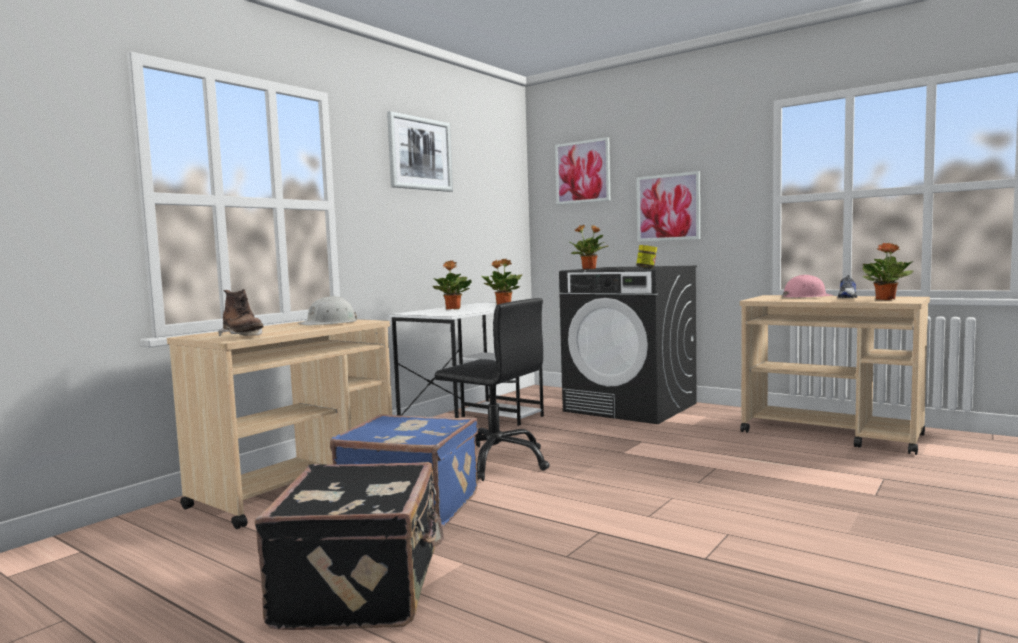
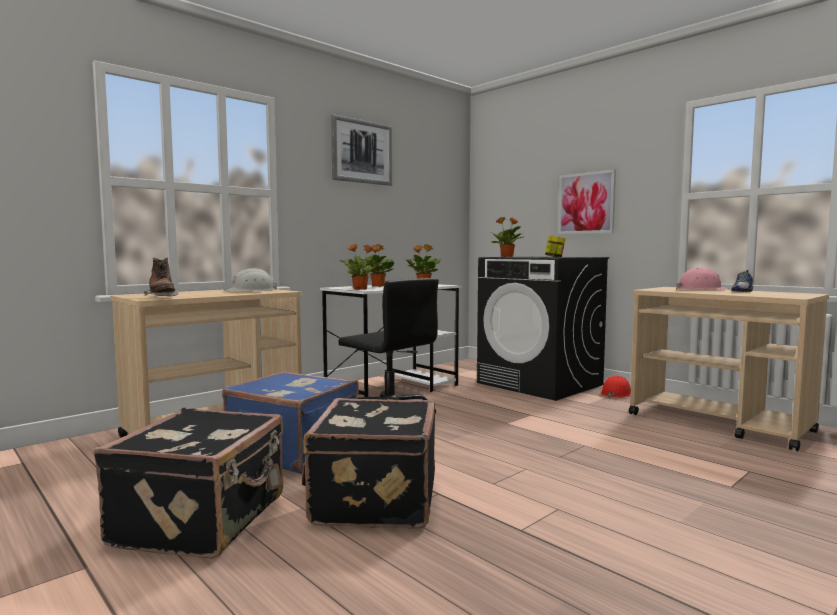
camera: 10 degrees right, 0 degrees up
(535, 546) = (373, 499): none -> black suitcase
(582, 172) = (514, 171): picture -> none
(715, 412) = (616, 393): none -> red hard hat
(886, 299) = (777, 294): potted plant -> potted plant (361, 289)

